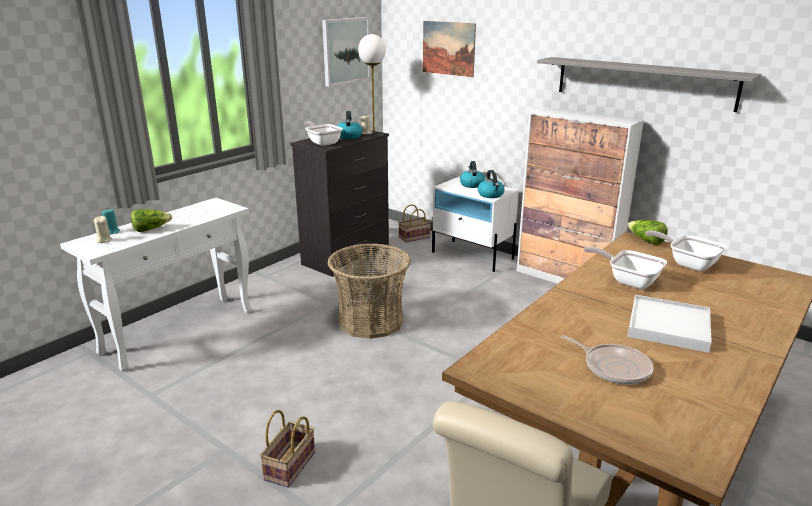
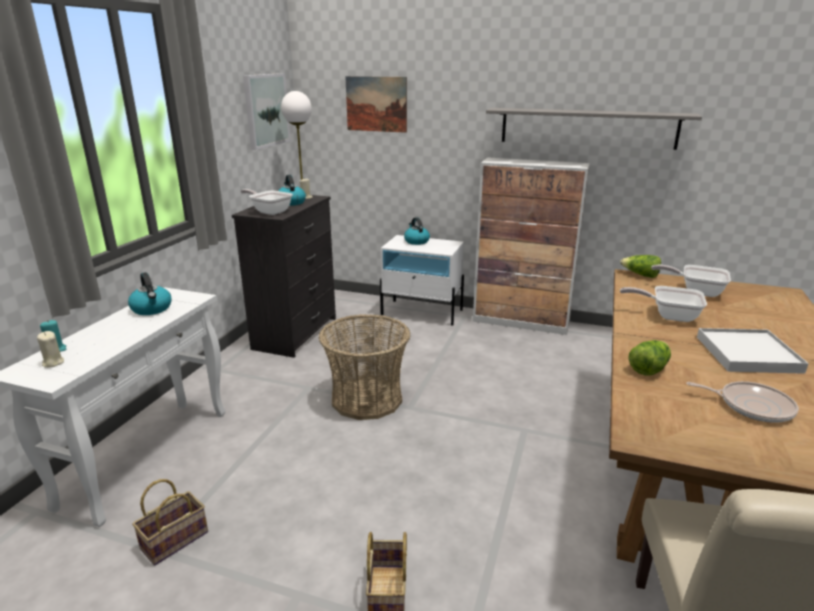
camera: 20 degrees left, 0 degrees up
(151, 229) = (110, 338): lettuce -> lettuce (648, 368)
(414, 237) = (353, 302): basket -> basket (175, 539)
(491, 195) = (443, 249): kettle -> kettle (152, 309)

